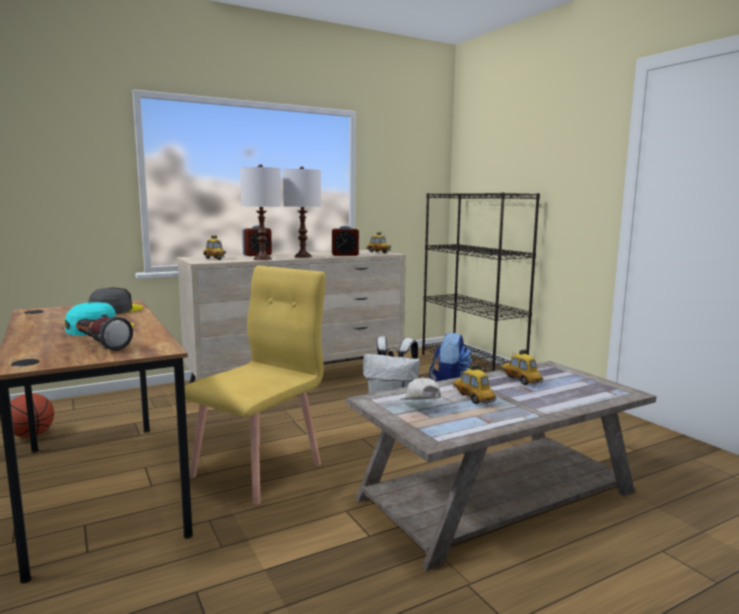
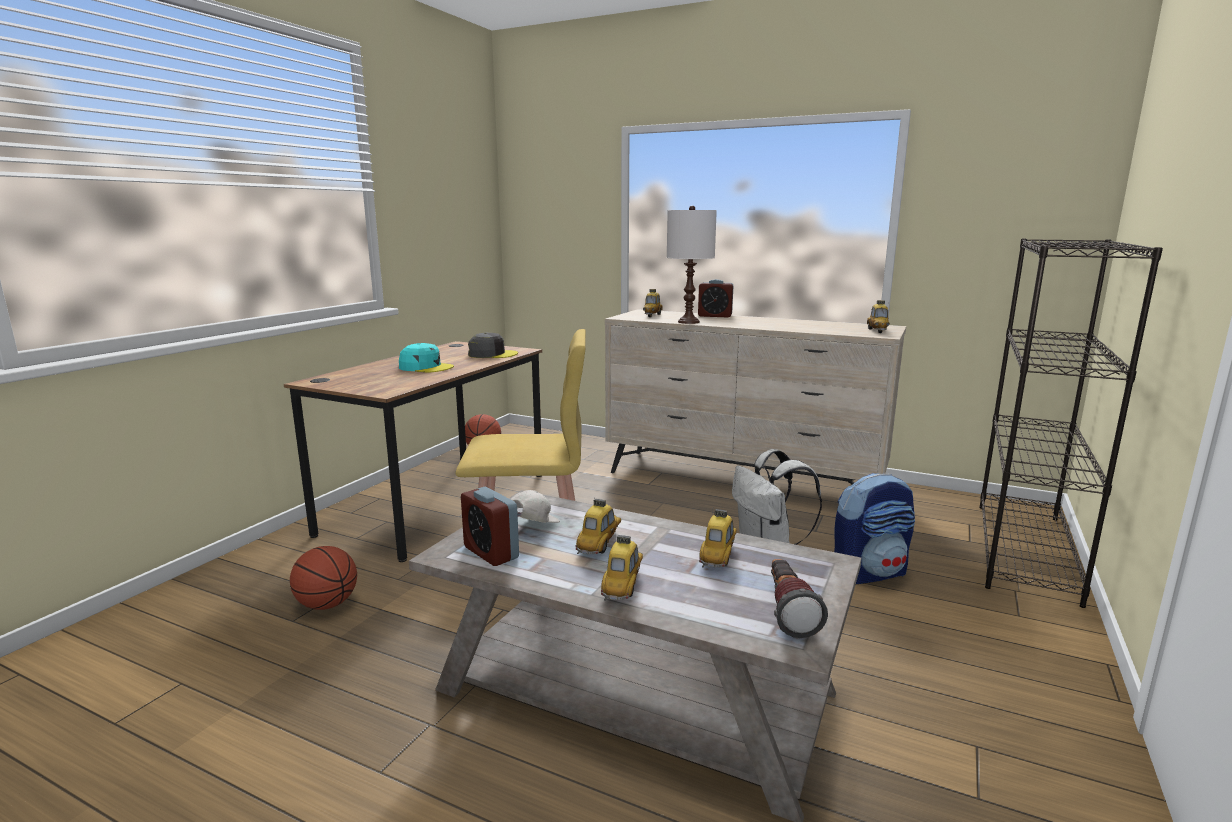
camera: 55 degrees right, 5 degrees up
(100, 345) = (379, 379): flashlight -> flashlight (787, 611)
(210, 601) = (327, 605): none -> basketball
(303, 257) = (745, 324): white table lamp -> none
(345, 255) = (806, 329): alarm clock -> alarm clock (491, 552)
(535, 406) = (623, 585): none -> toy car

